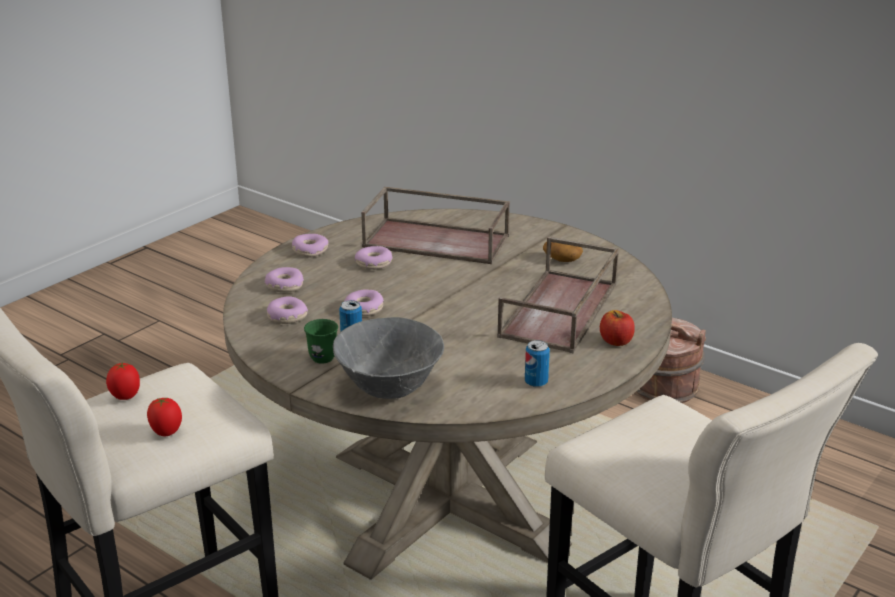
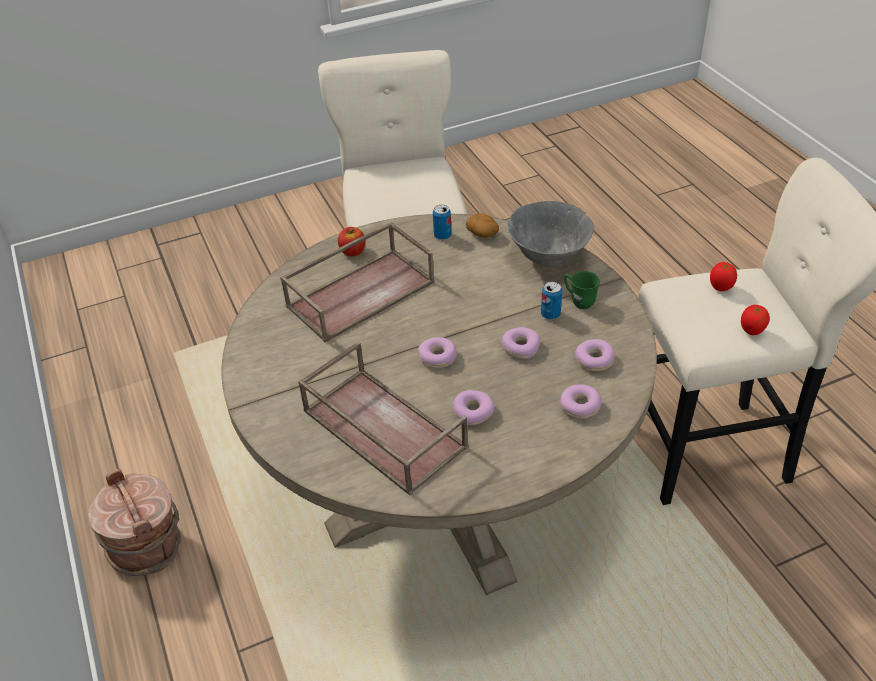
camera: 150 degrees left, 15 degrees up
(310, 251) = (528, 460): donut -> donut (438, 358)
(561, 260) = (294, 354): potato -> potato (483, 233)

